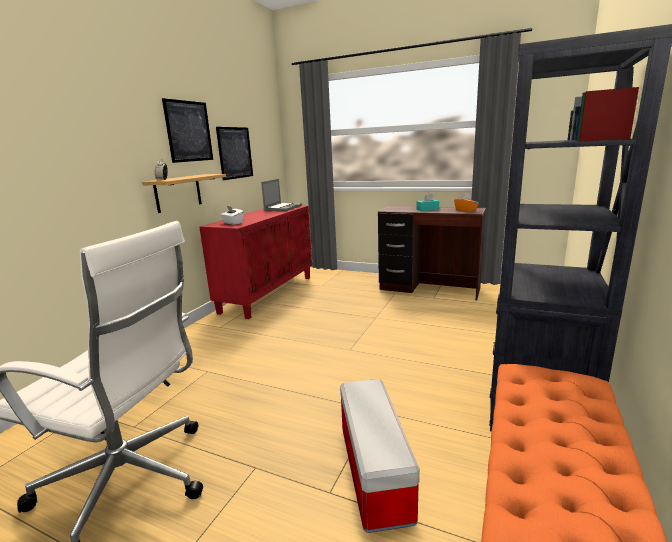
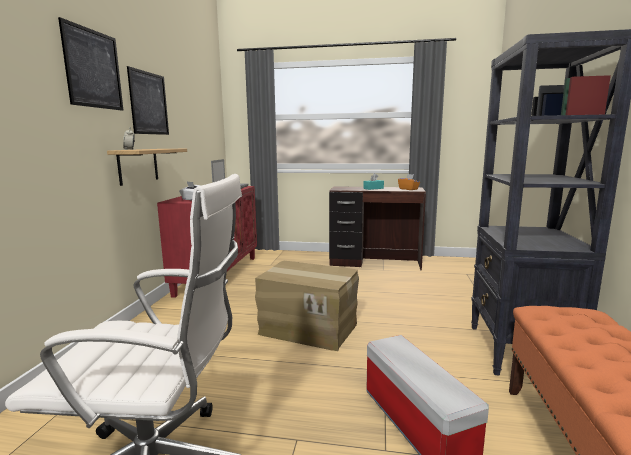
camera: 15 degrees left, 5 degrees down
(235, 153) = (186, 130): picture -> picture (93, 69)
(323, 357) = (309, 328): none -> cardboard box

